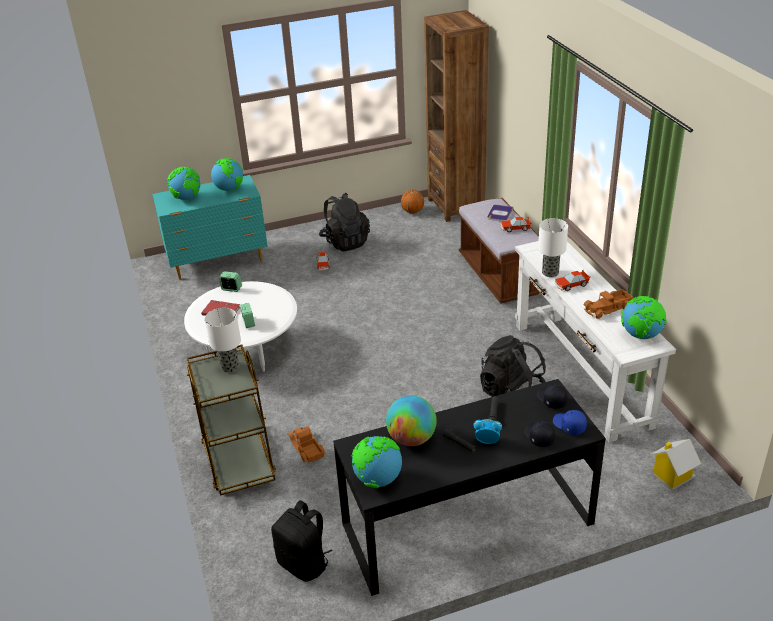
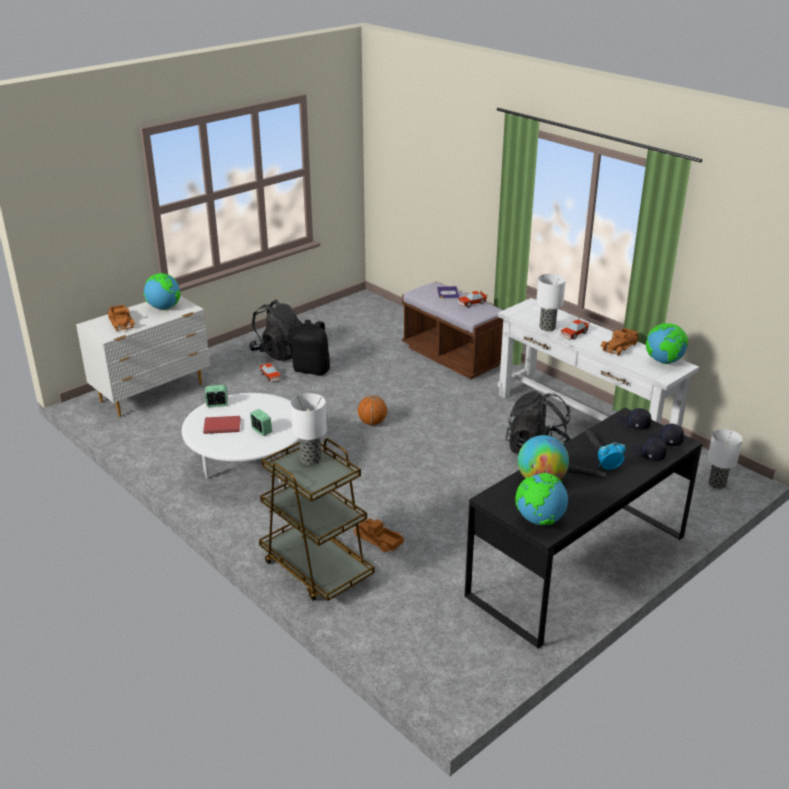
camera: 25 degrees left, 5 degrees down
(187, 198) = (122, 322): globe -> toy truck
(219, 262) = (153, 393): turquoise dresser -> white dresser
(304, 563) = (453, 640): black backpack -> black backpack (312, 370)
(412, 212) = (328, 316): basketball -> basketball (372, 423)
(456, 206) = (367, 305): brown bookcase -> none
(569, 425) = (665, 440): blue cap -> black cap
(672, 476) = (716, 484): toy house -> table lamp

